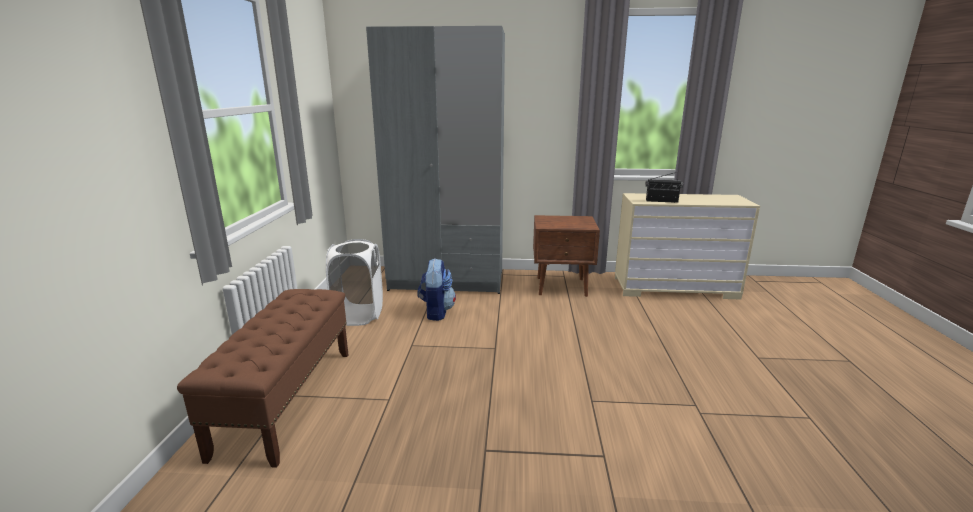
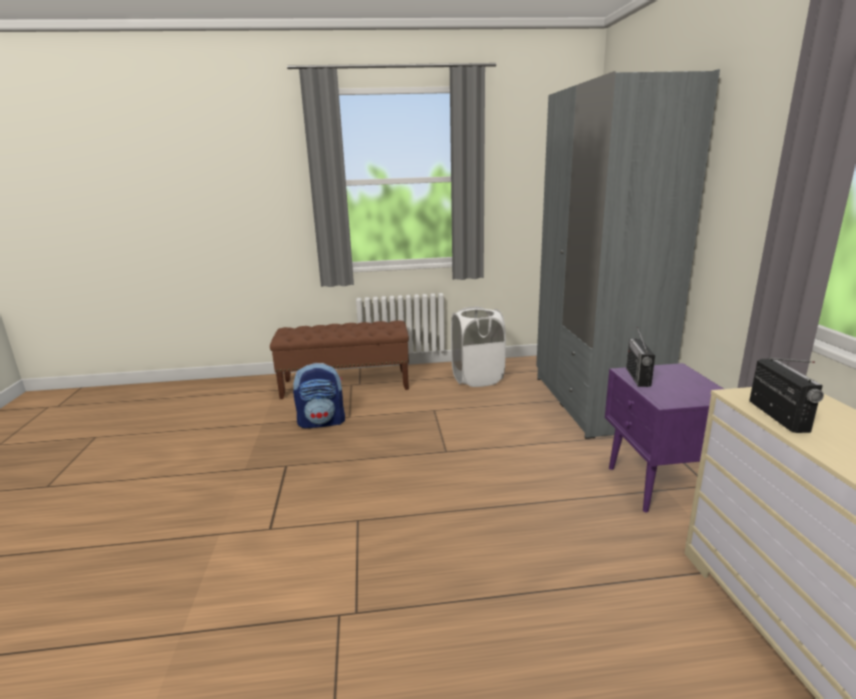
camera: 80 degrees right, 0 degrees up
(436, 312) = (507, 410): backpack -> backpack (322, 422)
(553, 225) = (638, 377): none -> radio
(562, 287) = (659, 486): brown nightstand -> purple nightstand

